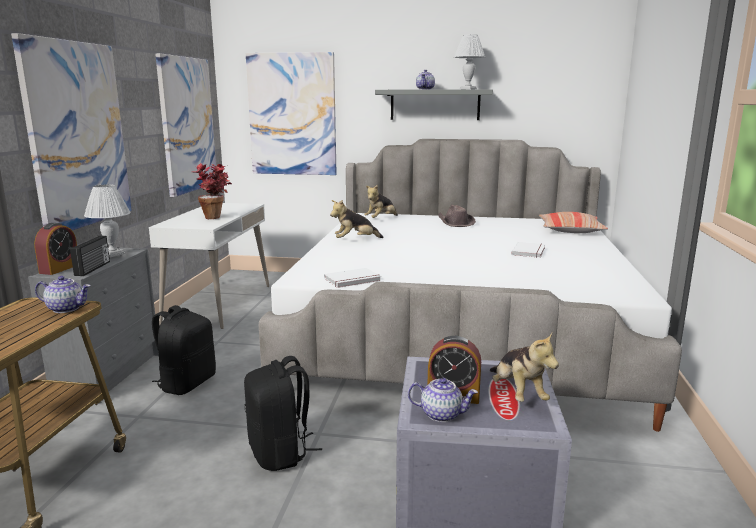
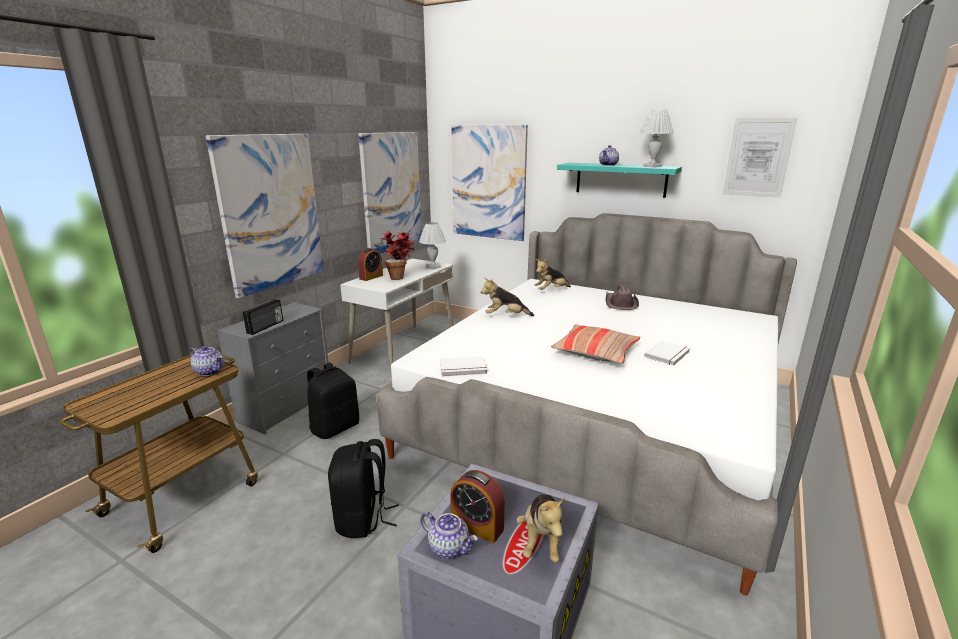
camera: 20 degrees right, 5 degrees up
(60, 269) = (244, 324): alarm clock -> alarm clock (371, 277)
(112, 254) = (292, 312): white table lamp -> white table lamp (433, 267)
(435, 105) = (620, 179): grey shelf -> turquoise shelf
(557, 79) = (758, 157): none -> picture
(570, 230) = (739, 329): pillow -> pillow (595, 352)

